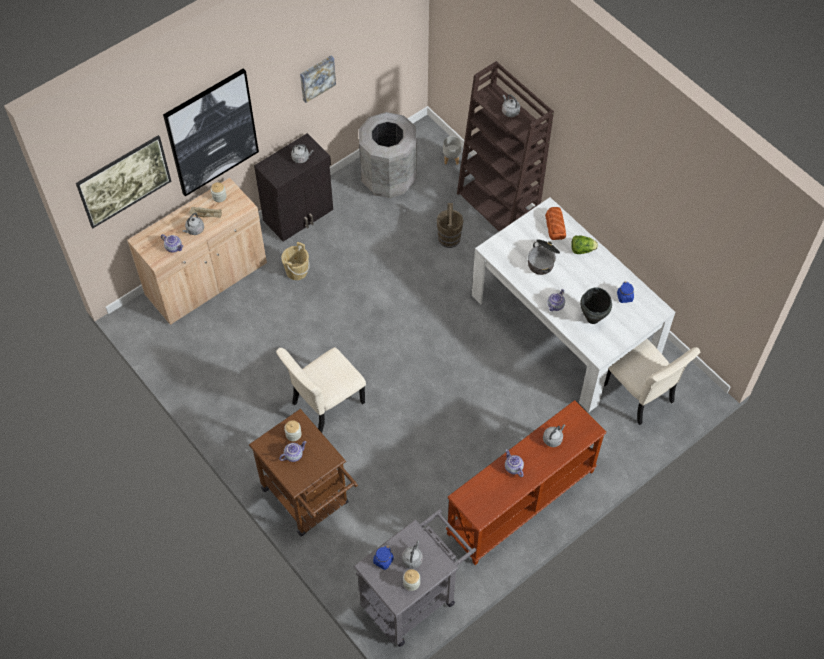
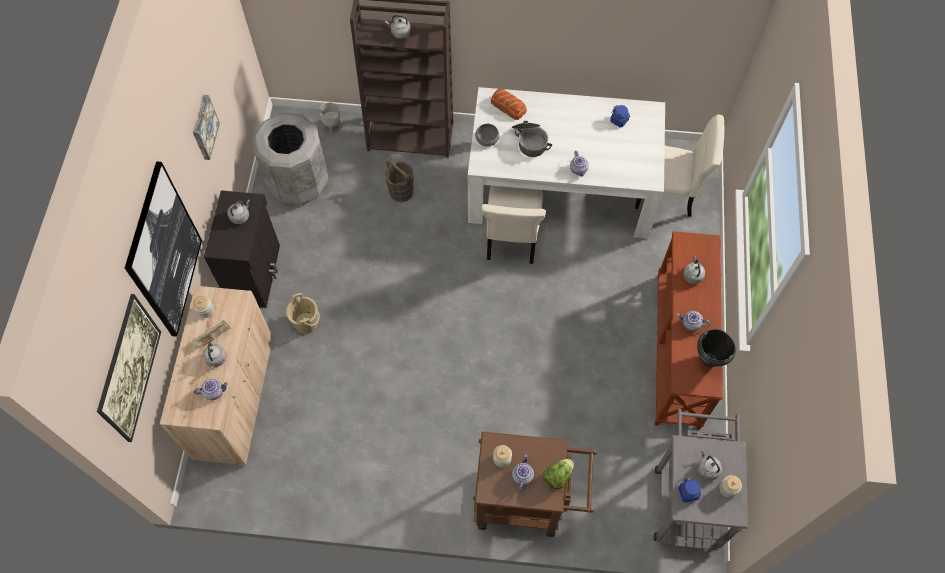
camera: 45 degrees left, 5 degrees up
(325, 404) = (452, 411): beige chair -> beige chair (511, 239)
(515, 235) = (487, 139): none -> grey bowl
(582, 250) = (548, 109): lettuce -> lettuce (557, 476)
(593, 318) = (616, 156): black cooking pot -> black cooking pot (709, 359)

